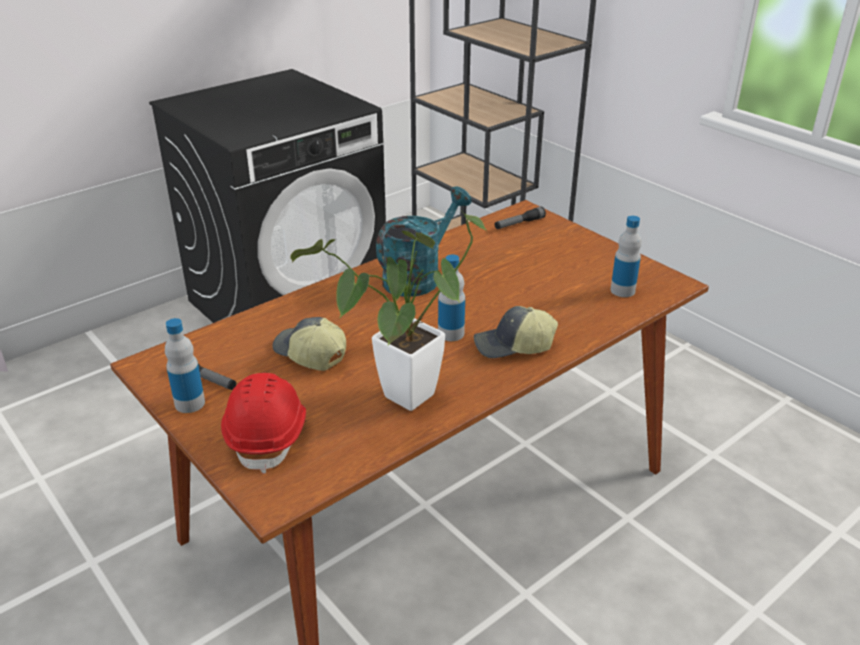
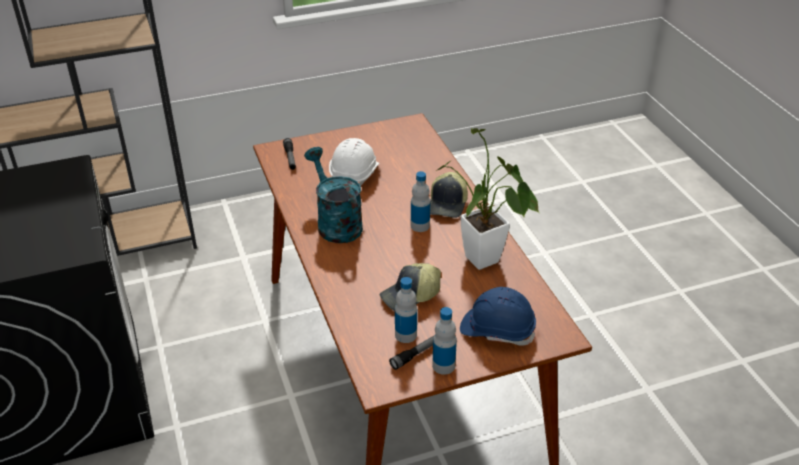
camera: 70 degrees left, 5 degrees up
(268, 435) = (497, 330): red hard hat -> blue hard hat
(520, 268) = (355, 175): none -> white hard hat
(622, 290) = (409, 144): bottle -> bottle (405, 335)

